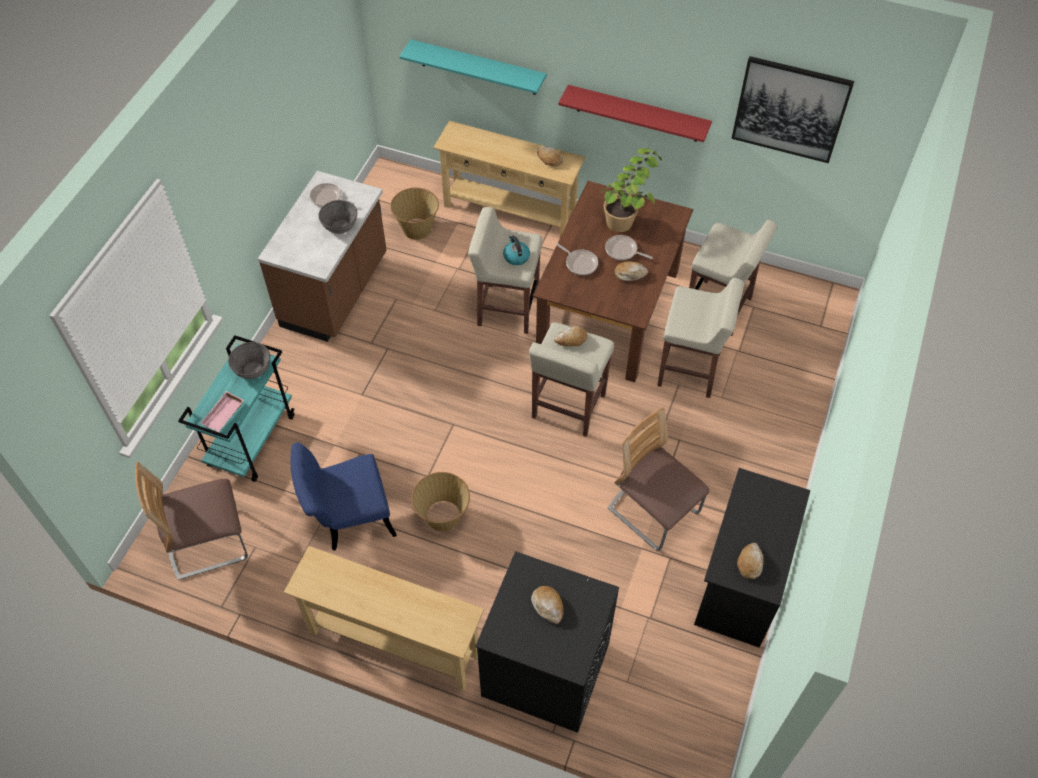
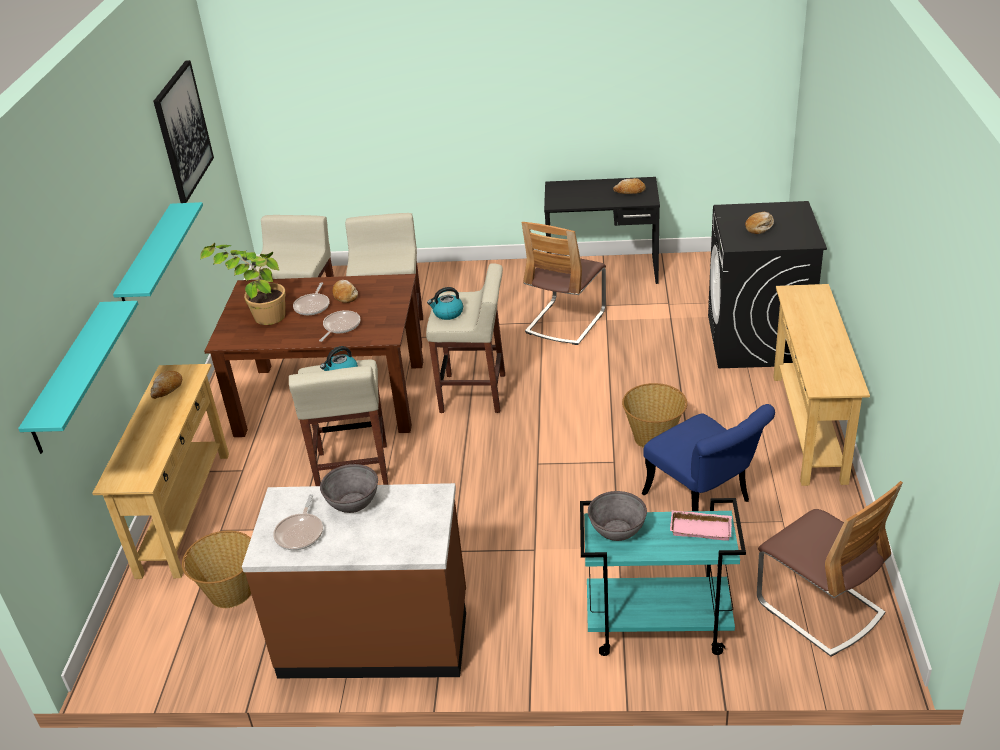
camera: 105 degrees left, 20 degrees down
(571, 340) = (447, 313): bread -> kettle
(637, 114) = (148, 261): red shelf -> turquoise shelf

